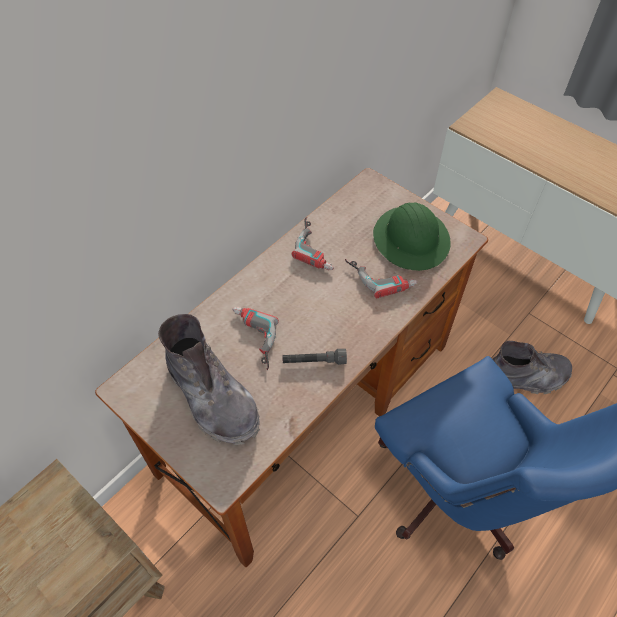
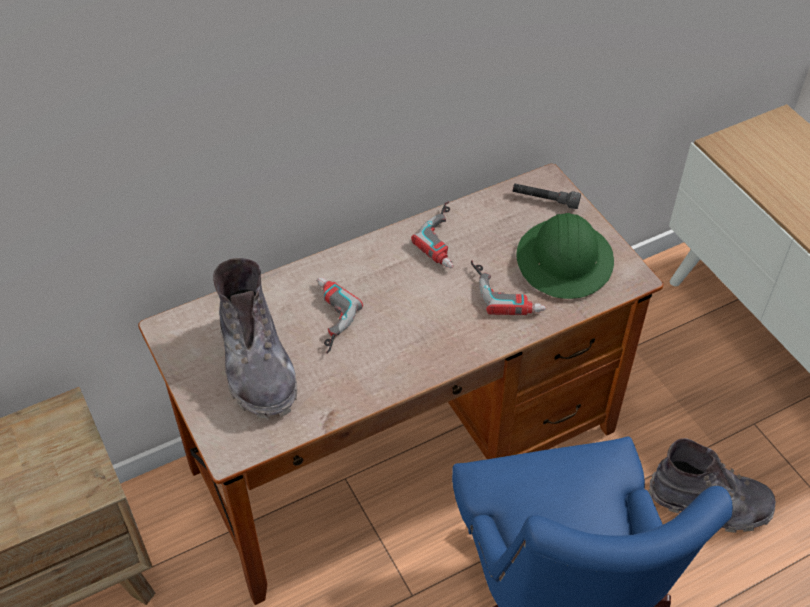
camera: 20 degrees right, 5 degrees down
(314, 361) = (384, 361): grey flashlight -> grey flashlight (545, 200)

